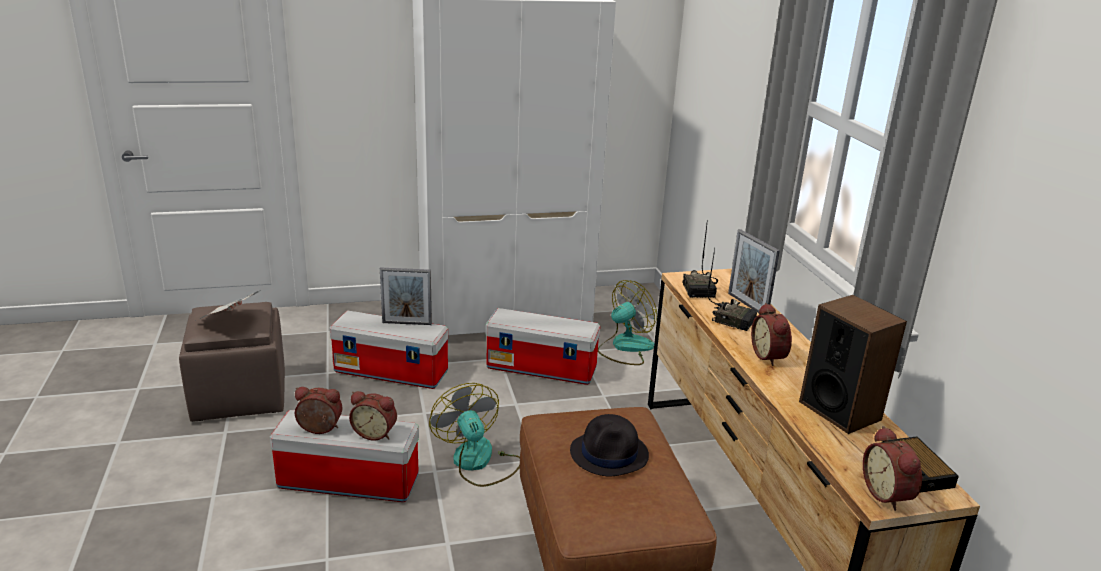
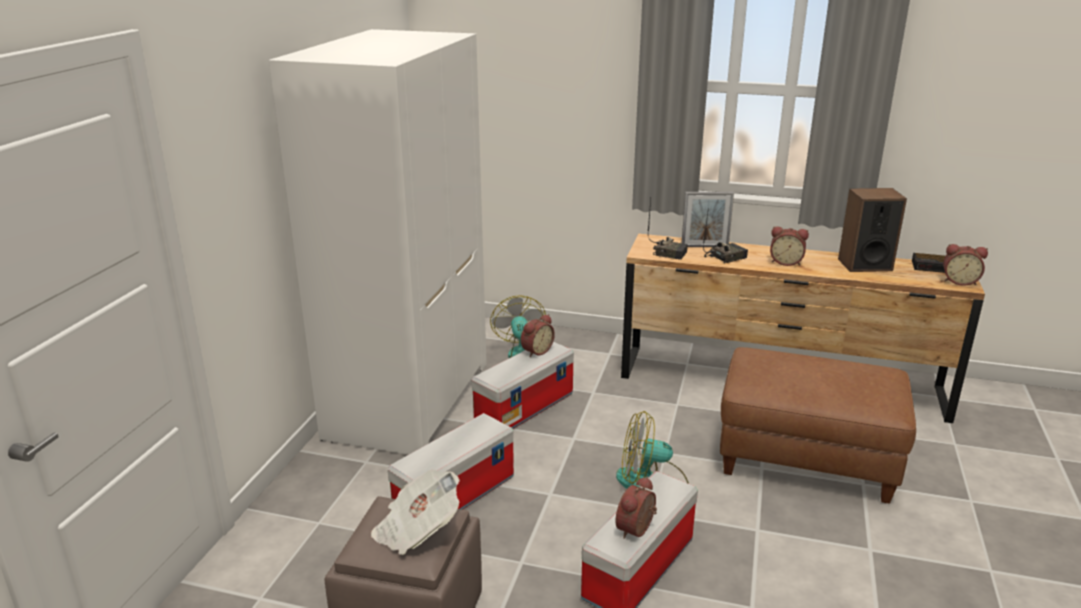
camera: 60 degrees left, 0 degrees up
(375, 433) = (662, 496): alarm clock -> alarm clock (536, 351)
(407, 323) = (459, 433): picture frame -> none
(609, 454) = (809, 374): black hat -> none

